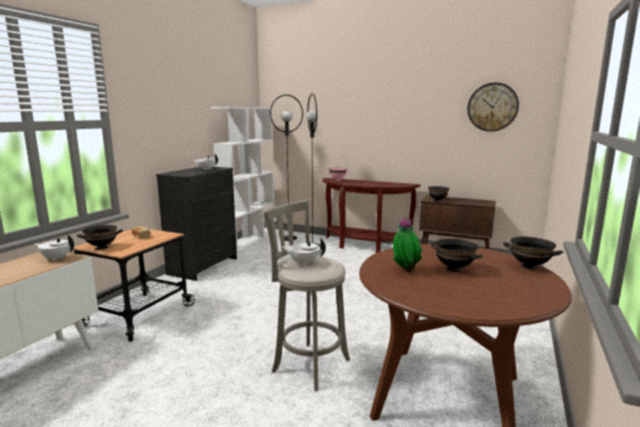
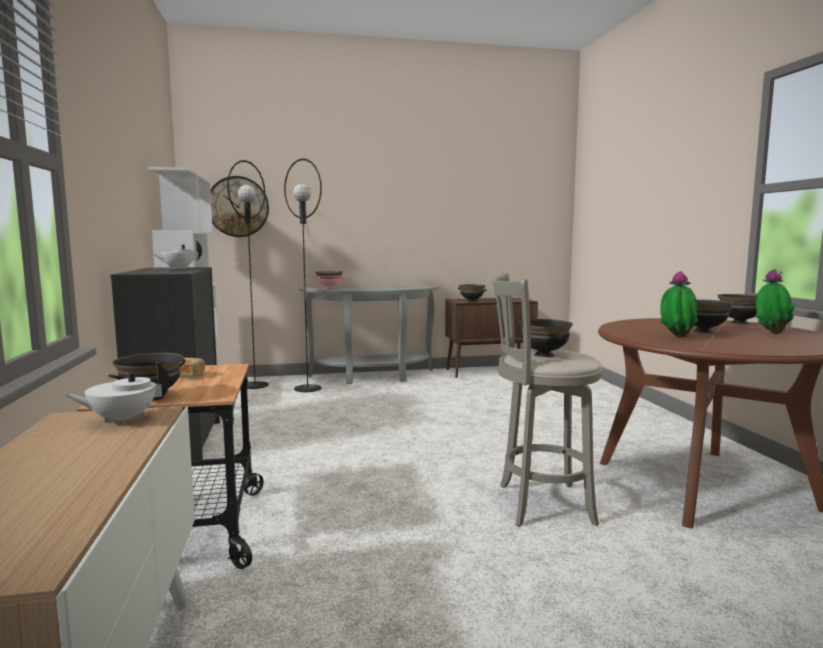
camera: 35 degrees left, 5 degrees down
(303, 263) = (543, 355): white teapot -> black bowl
(364, 245) = (373, 377): brown console table -> grey console table
(492, 107) = (511, 189): wall clock -> wall clock (238, 206)
(508, 284) = (771, 333): none -> potted plant

